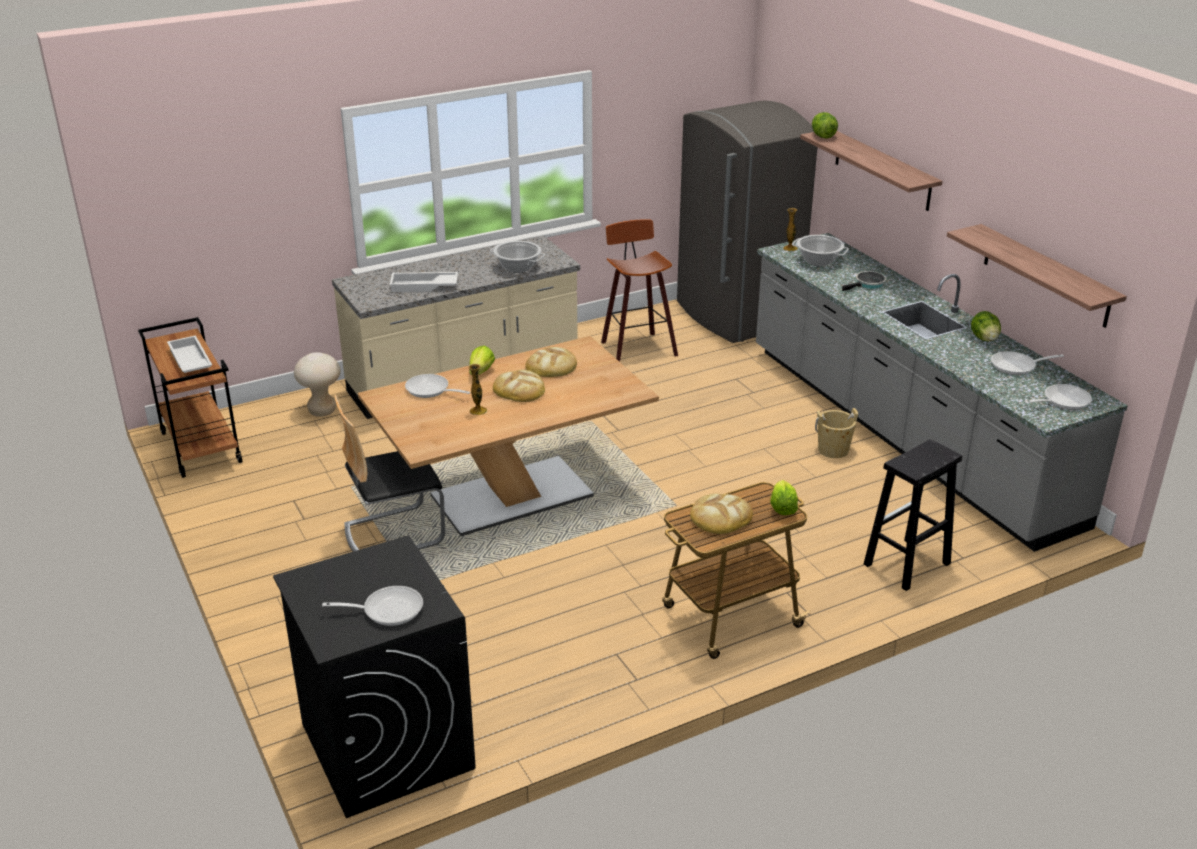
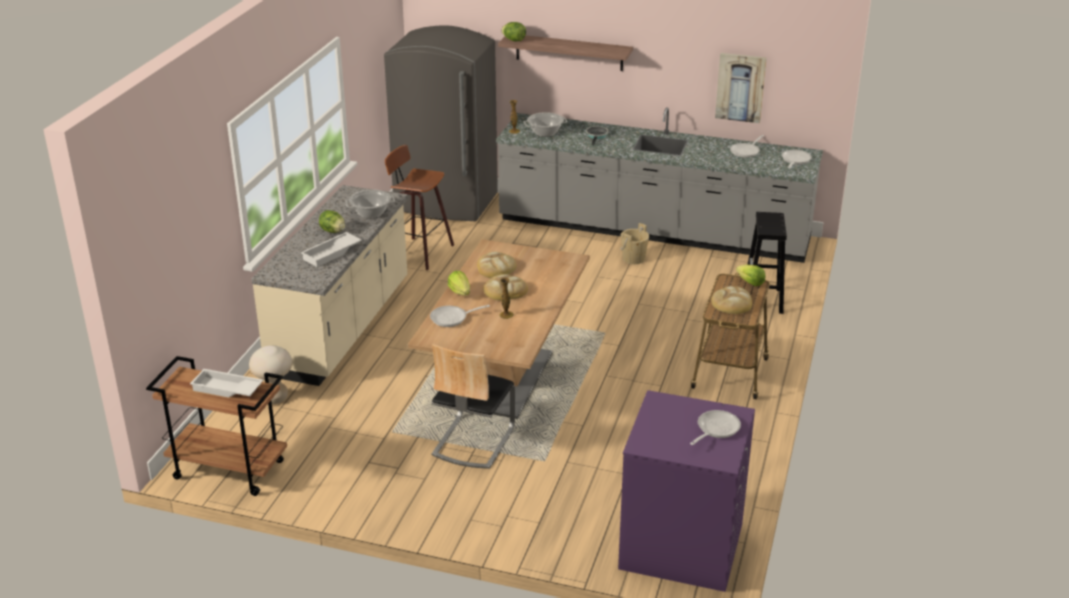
camera: 45 degrees left, 0 degrees up
(385, 745) = (680, 546): black washing machine -> purple washing machine
(984, 339) = (707, 143): lettuce -> lettuce (333, 231)
(1046, 276) = (740, 87): shelf -> picture

